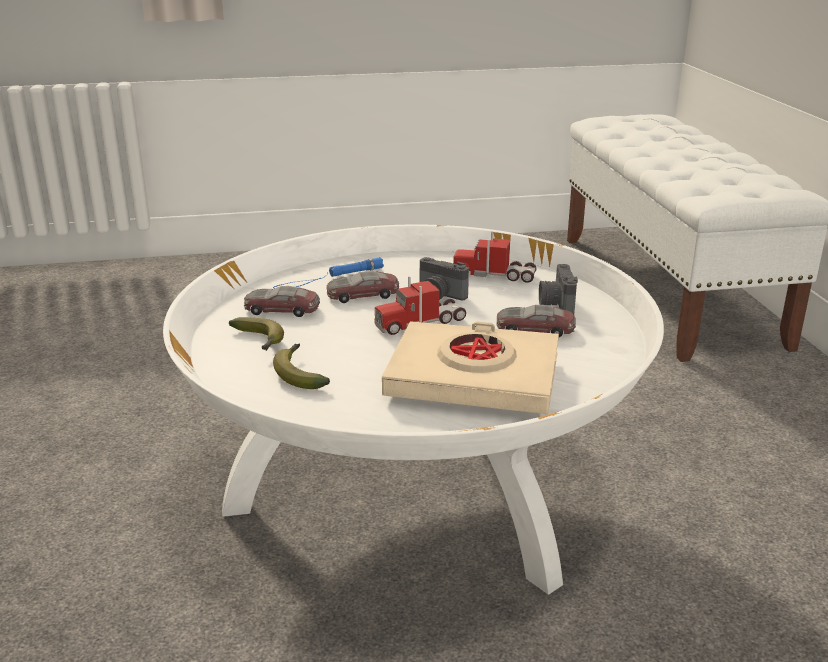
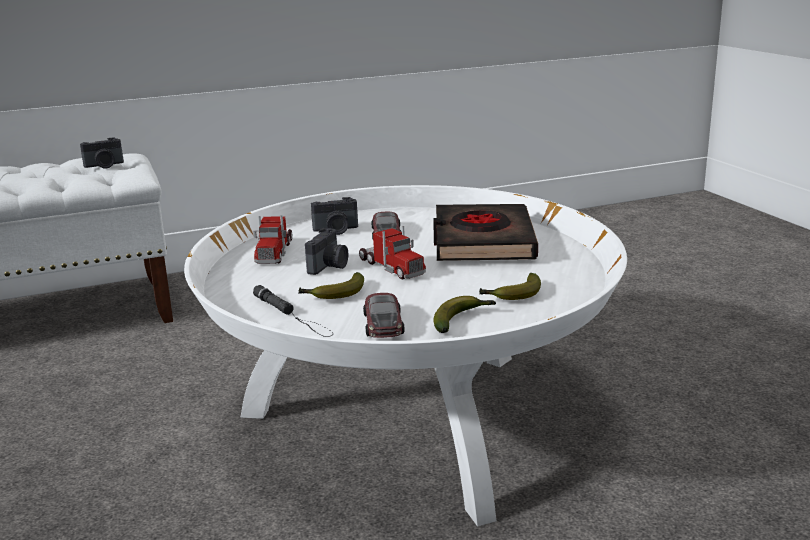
camera: 100 degrees left, 5 degrees down
(328, 278) = (292, 315): blue flashlight -> black flashlight
(363, 294) = (334, 295): toy car -> banana
(474, 378) = (482, 242): beige book -> black book
(739, 184) = (104, 166): none -> camera

